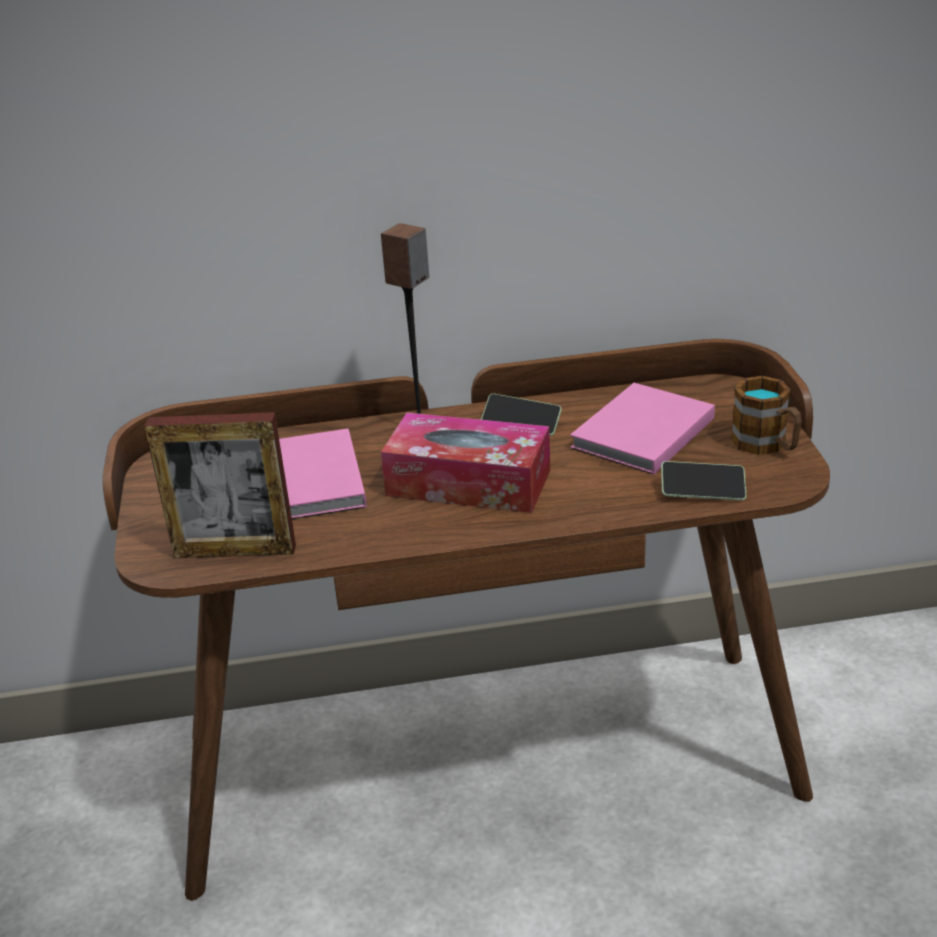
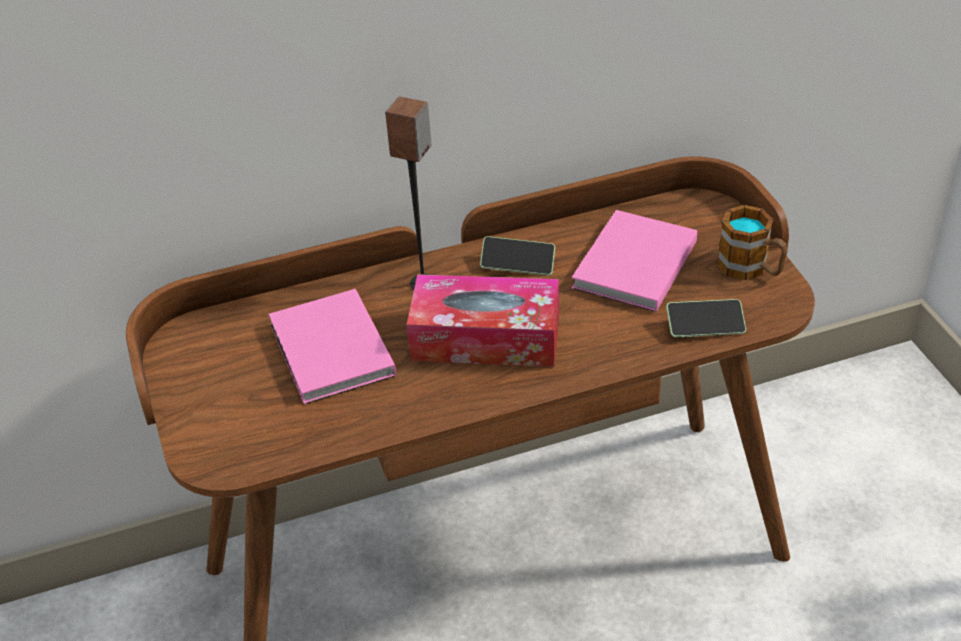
camera: 10 degrees left, 10 degrees up
(235, 551) = (283, 440): picture frame -> none

